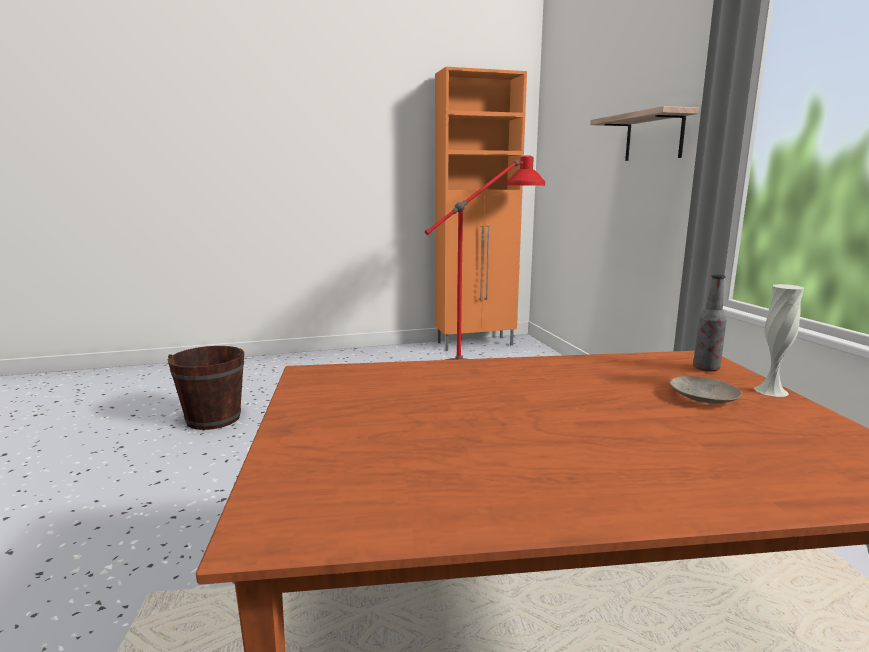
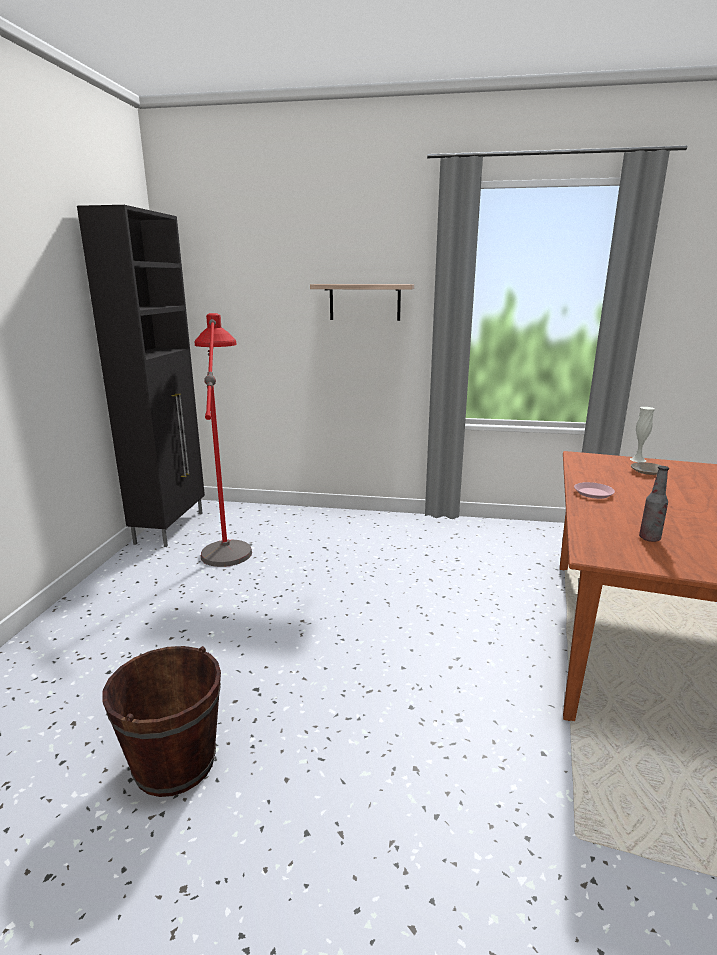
camera: 65 degrees left, 5 degrees up
(476, 344) = (171, 527): orange cabinet -> black cabinet
(525, 368) = (593, 493): none -> pink plate
(706, 368) = (600, 460): bottle -> bottle (649, 538)

